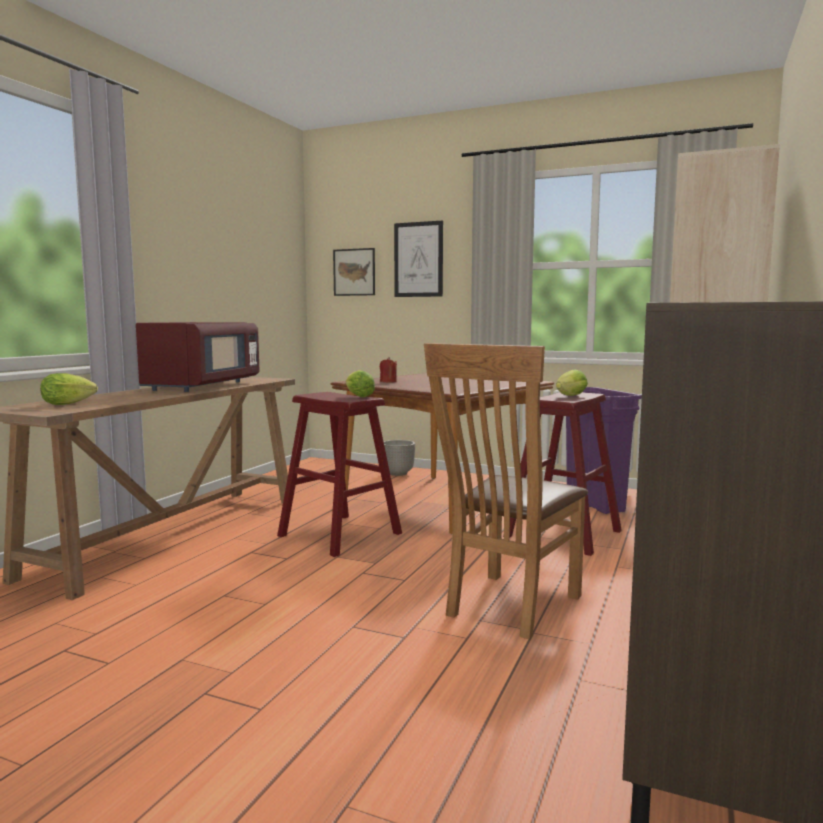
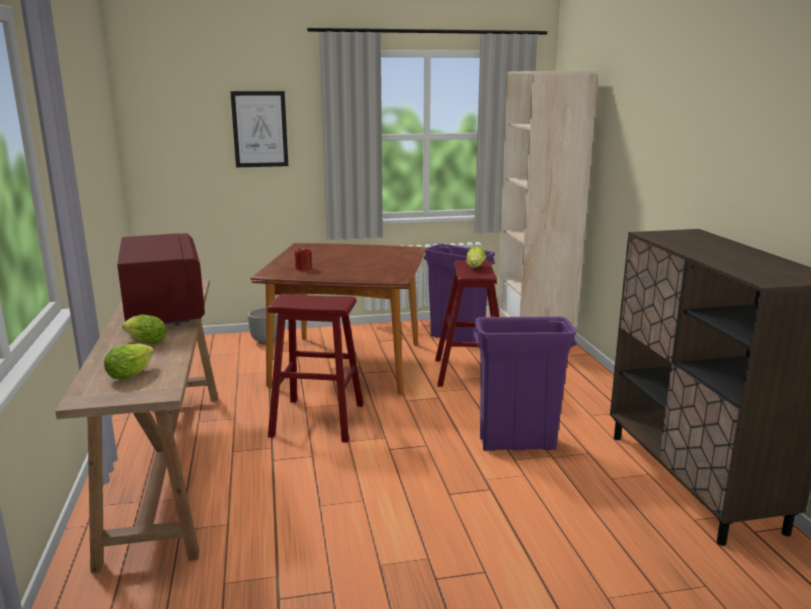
camera: 35 degrees left, 10 degrees up
(354, 272) = (185, 141): picture -> none
(357, 396) = (330, 298): lettuce -> lettuce (144, 342)
(507, 607) = (516, 444): brown chair -> purple trash can

